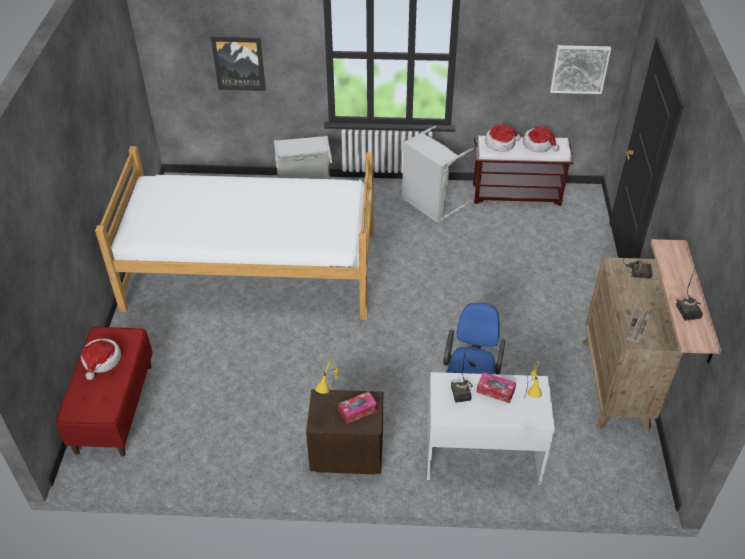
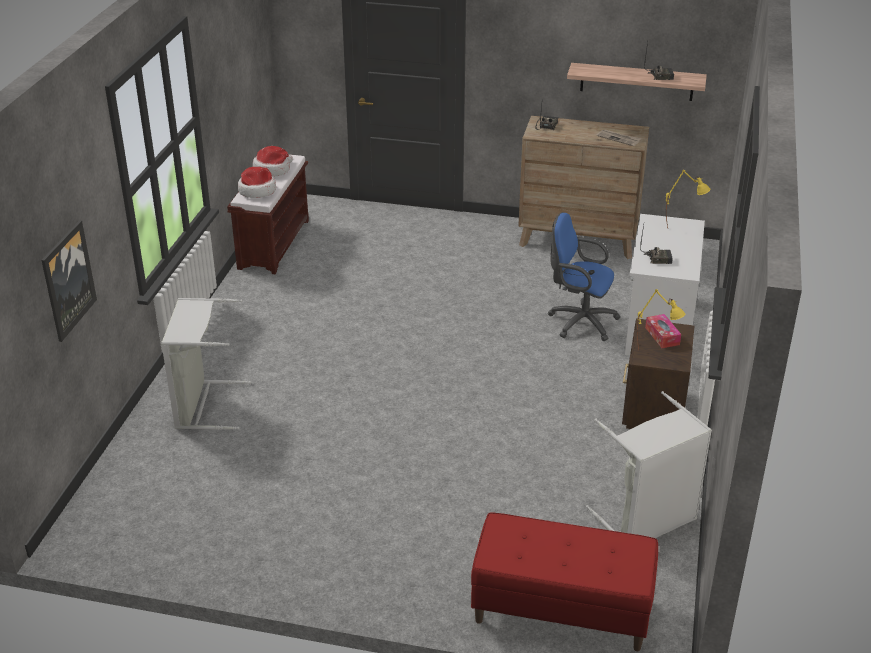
camera: 80 degrees left, 10 degrees down
(101, 361) = (545, 553): hat -> none
(252, 270) = (325, 465): bed -> none
(429, 204) = (261, 305): grey laundry basket -> grey laundry basket (647, 521)
(495, 391) = (657, 241): tissue box -> none
(579, 69) = (254, 68): picture -> none

